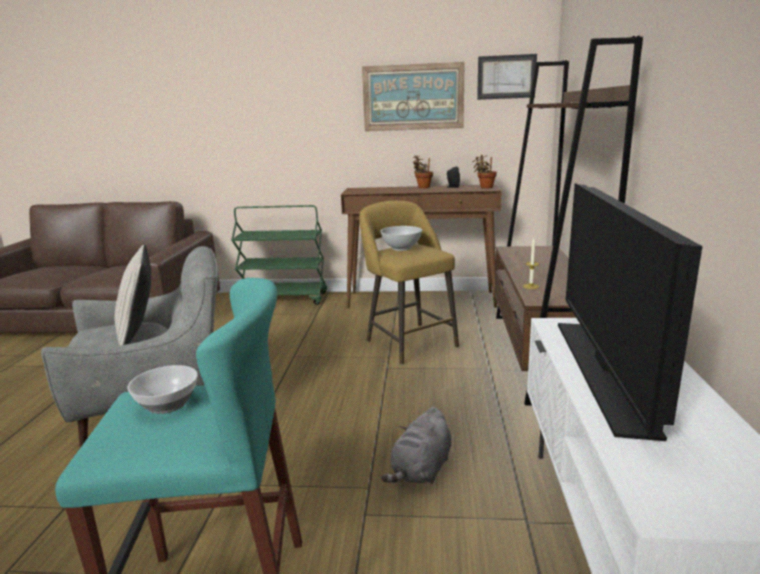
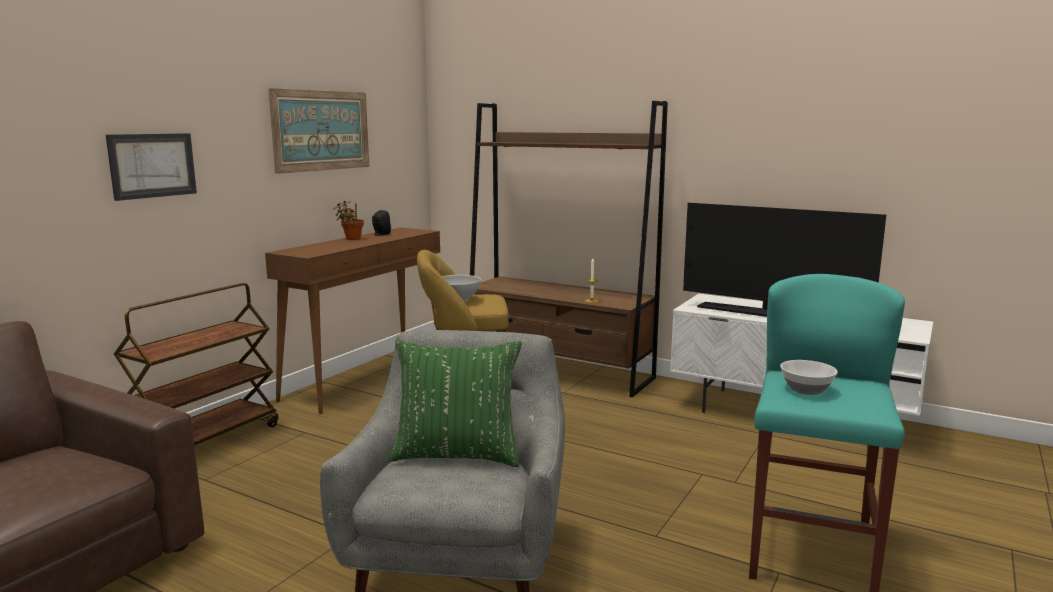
camera: 65 degrees left, 5 degrees down
(140, 333) = (457, 455): beige pillow -> green pillow
(284, 298) = (206, 442): green cart -> brown cart
(421, 470) = (692, 451): grey plush toy -> none
(485, 187) = (412, 230): potted plant -> none
(506, 77) = (396, 112): picture -> picture (152, 165)

